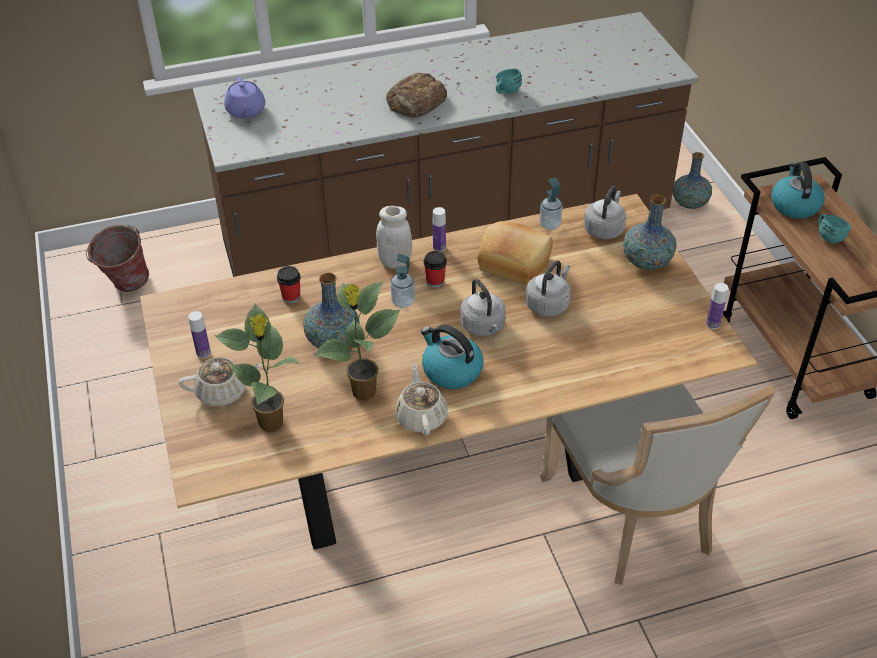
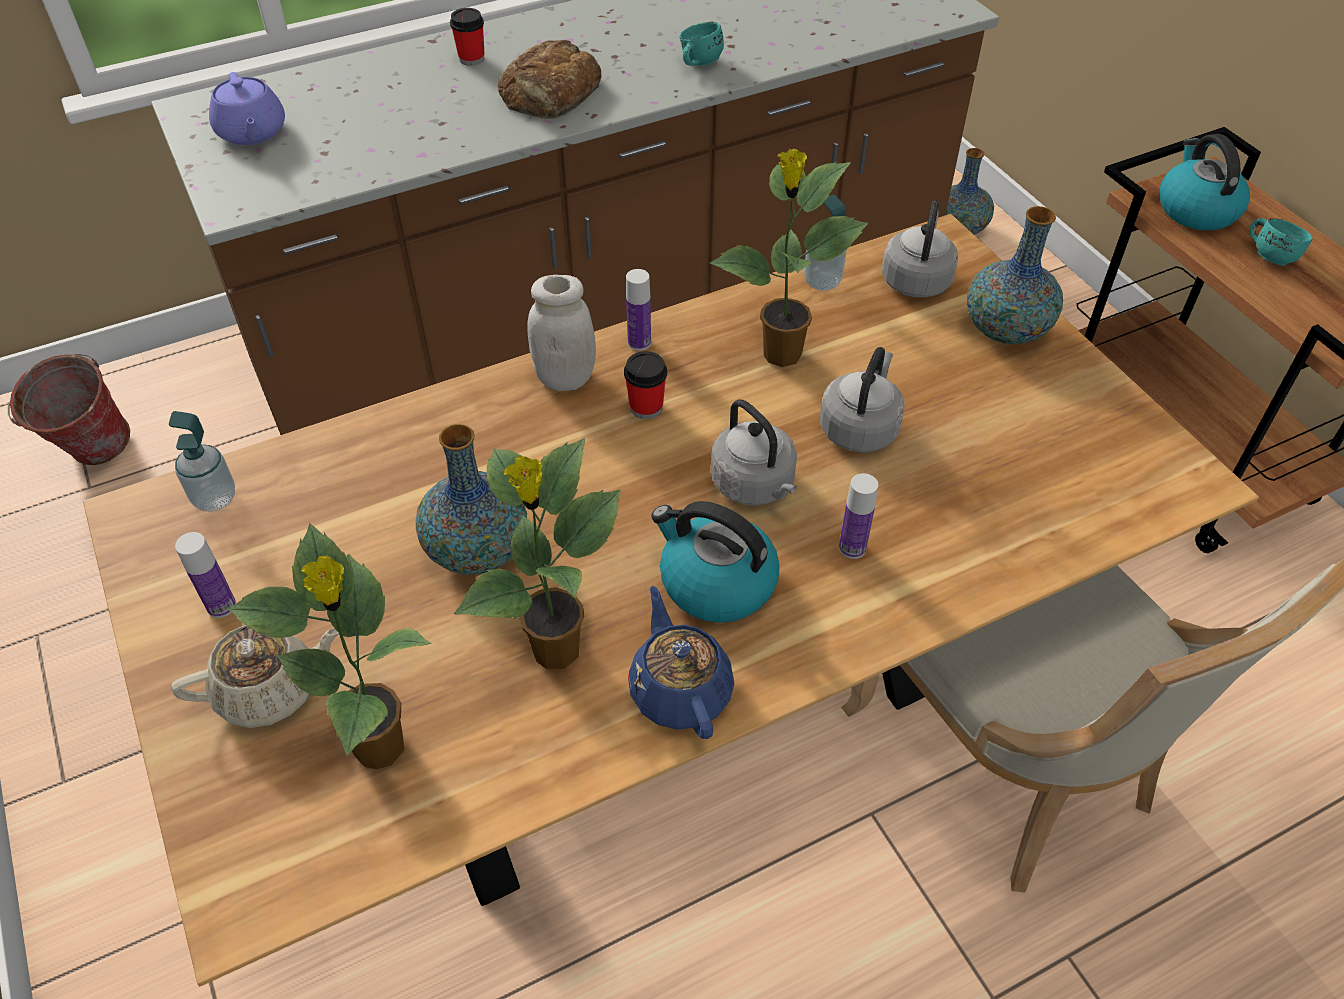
camera: 10 degrees left, 5 degrees up
(291, 297) = (382, 468): cup -> cup (471, 59)
(403, 302) = (595, 454): soap dispenser -> soap dispenser (215, 498)
(421, 416) = (680, 690): beige teapot -> blue teapot
(515, 262) = (780, 355): bread -> potted plant
(713, 324) = (1156, 432): bottle -> bottle (852, 548)

